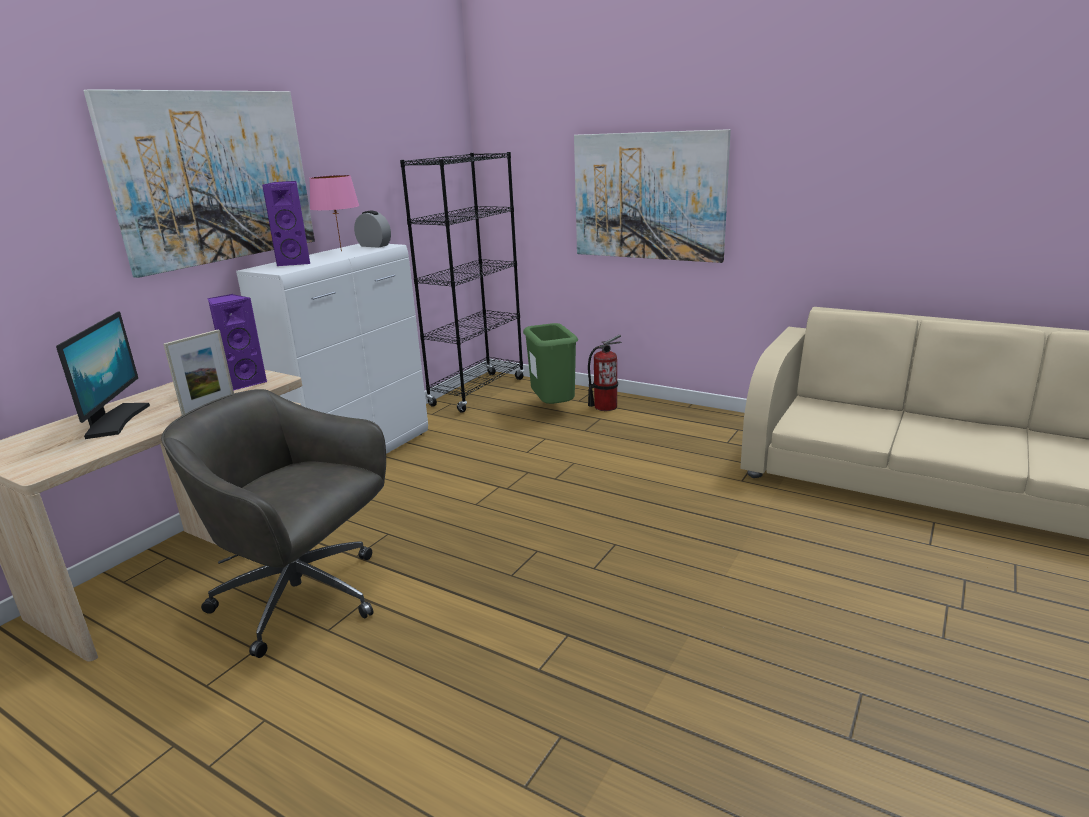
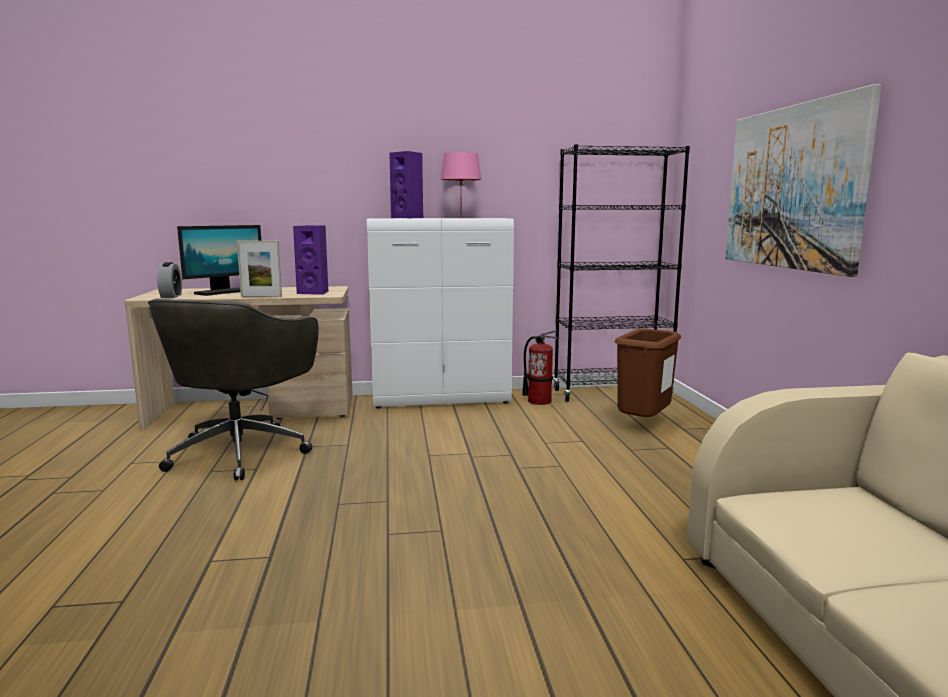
camera: 50 degrees right, 10 degrees down
(214, 177) = (366, 147): picture -> none
(304, 598) = (241, 452): grey office chair -> grey office chair turned 150 degrees counterclockwise
(374, 246) = (493, 218): alarm clock -> alarm clock (171, 296)
(553, 409) = (644, 426): green trash can -> brown trash can
(605, 406) = (697, 442): fire extinguisher -> fire extinguisher (539, 401)

